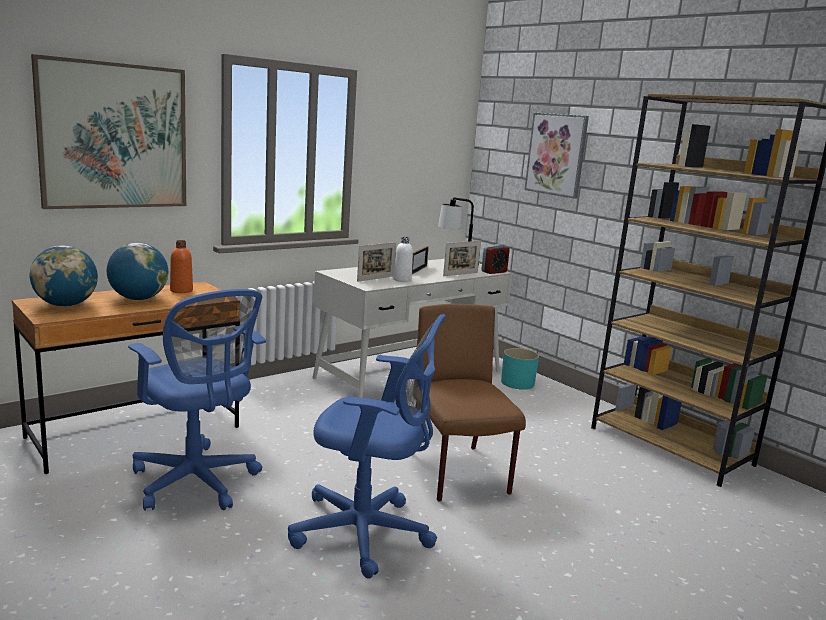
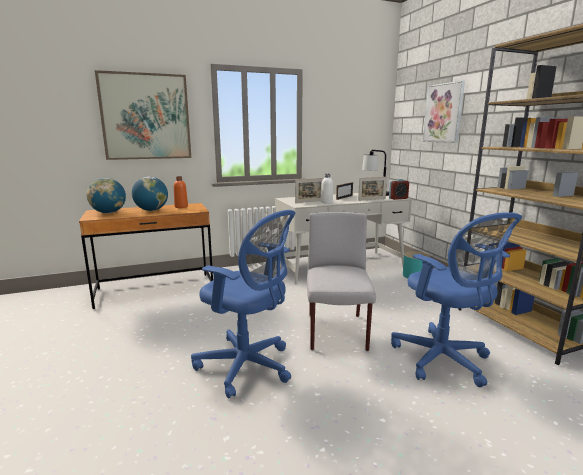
camera: 20 degrees right, 0 degrees up
(197, 483) = (167, 322): blue office chair -> blue office chair (443, 360)
(458, 474) = (337, 332): brown chair -> grey chair

